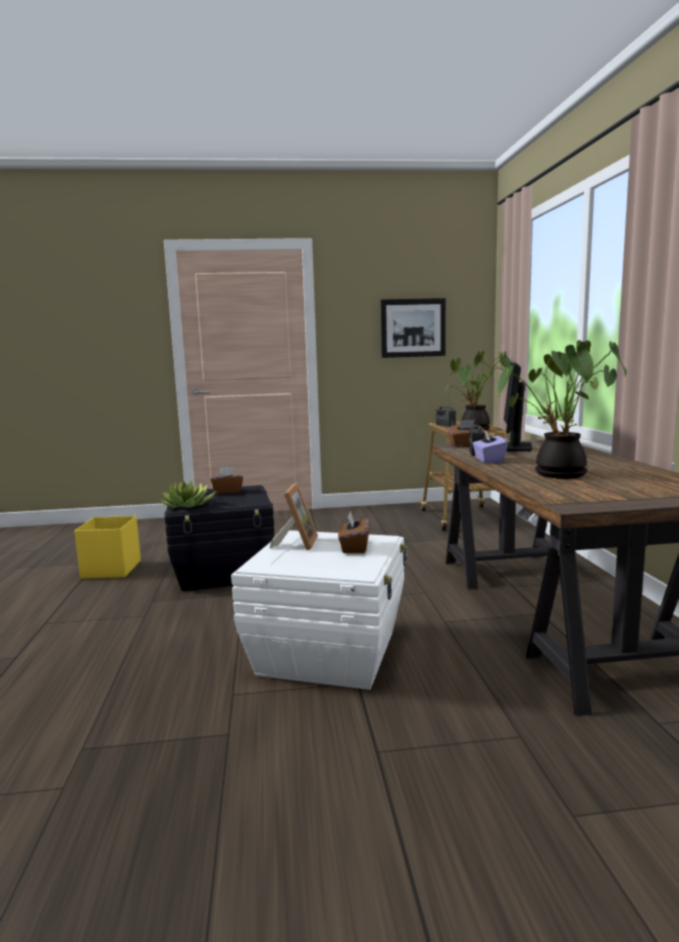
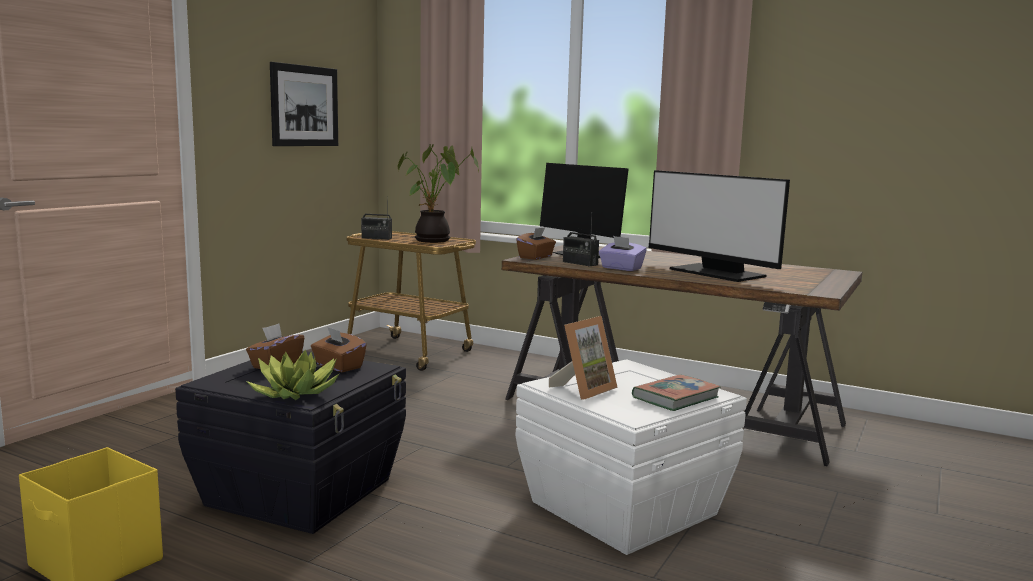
camera: 55 degrees left, 0 degrees up
(297, 543) = (583, 389): picture frame -> picture frame turned 90 degrees clockwise
(324, 566) = (675, 398): none -> book
(354, 547) = (637, 378): brown tissue box -> brown tissue box (338, 366)
(557, 475) = (715, 273): potted plant -> monitor

